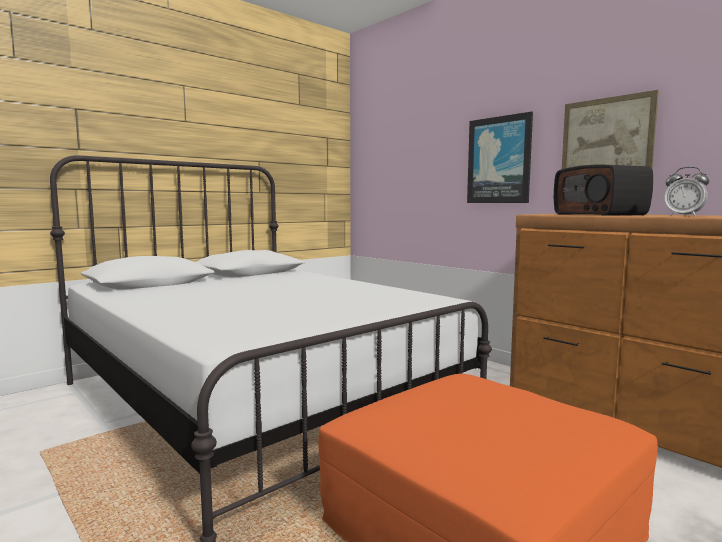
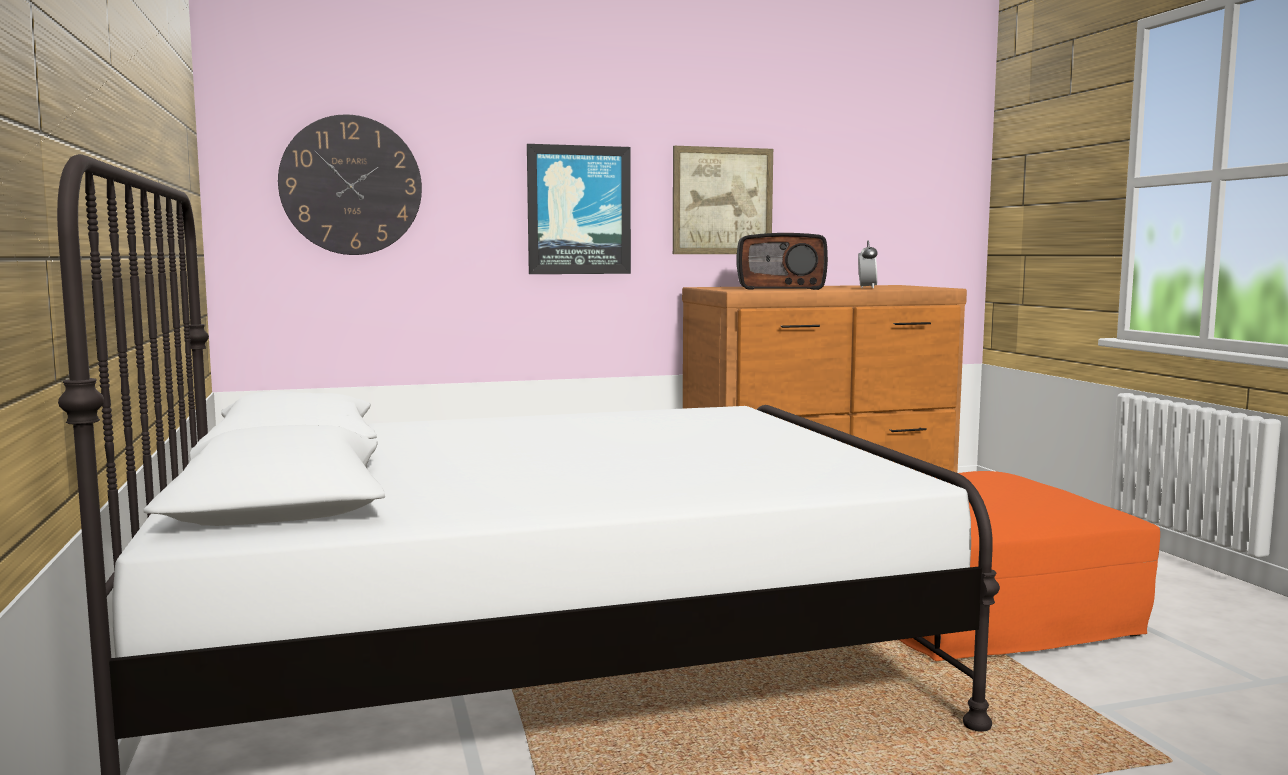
camera: 65 degrees left, 0 degrees up
(395, 157) = (351, 185): none -> wall clock
(684, 216) = (867, 288): alarm clock -> alarm clock turned 60 degrees counterclockwise

